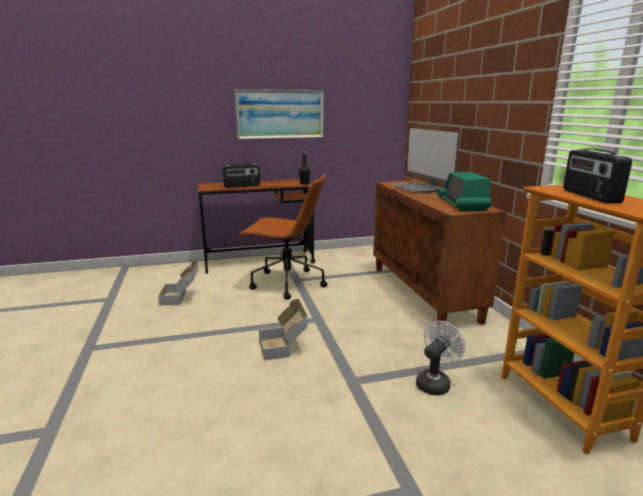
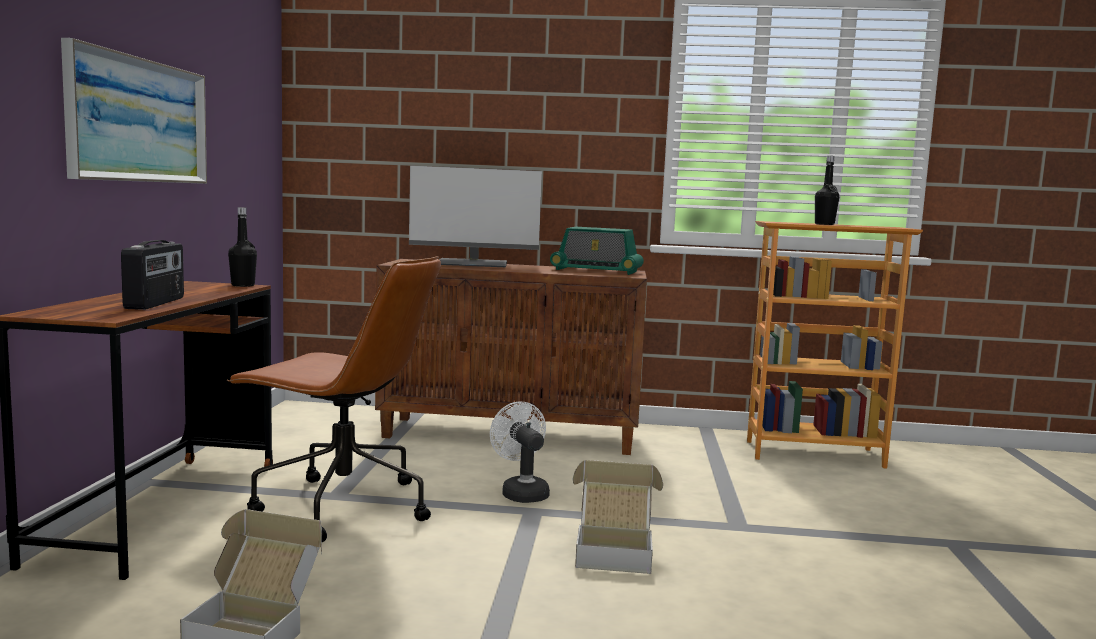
camera: 70 degrees left, 10 degrees down
(286, 283) = (341, 507): brown office chair -> brown office chair turned 75 degrees clockwise
(435, 382) = (756, 487): white fan -> white fan (521, 492)
(589, 196) = (824, 224): radio -> black bottle

